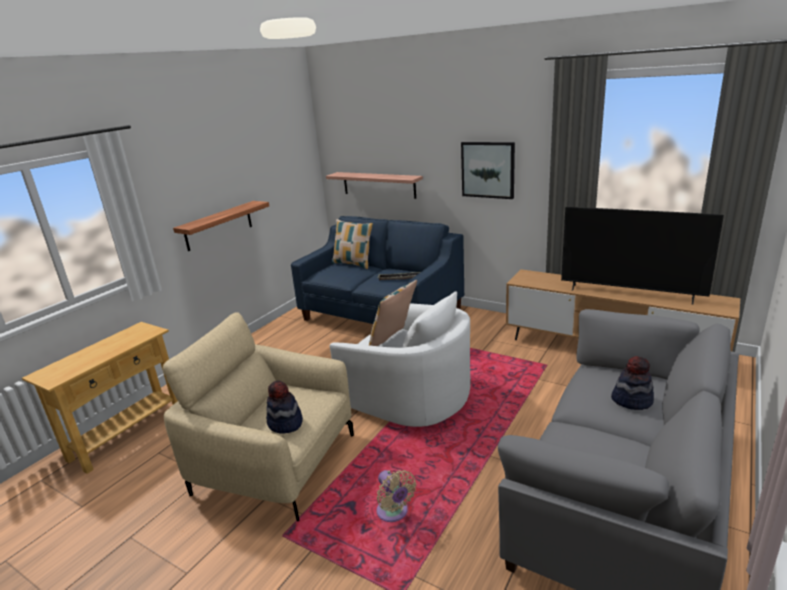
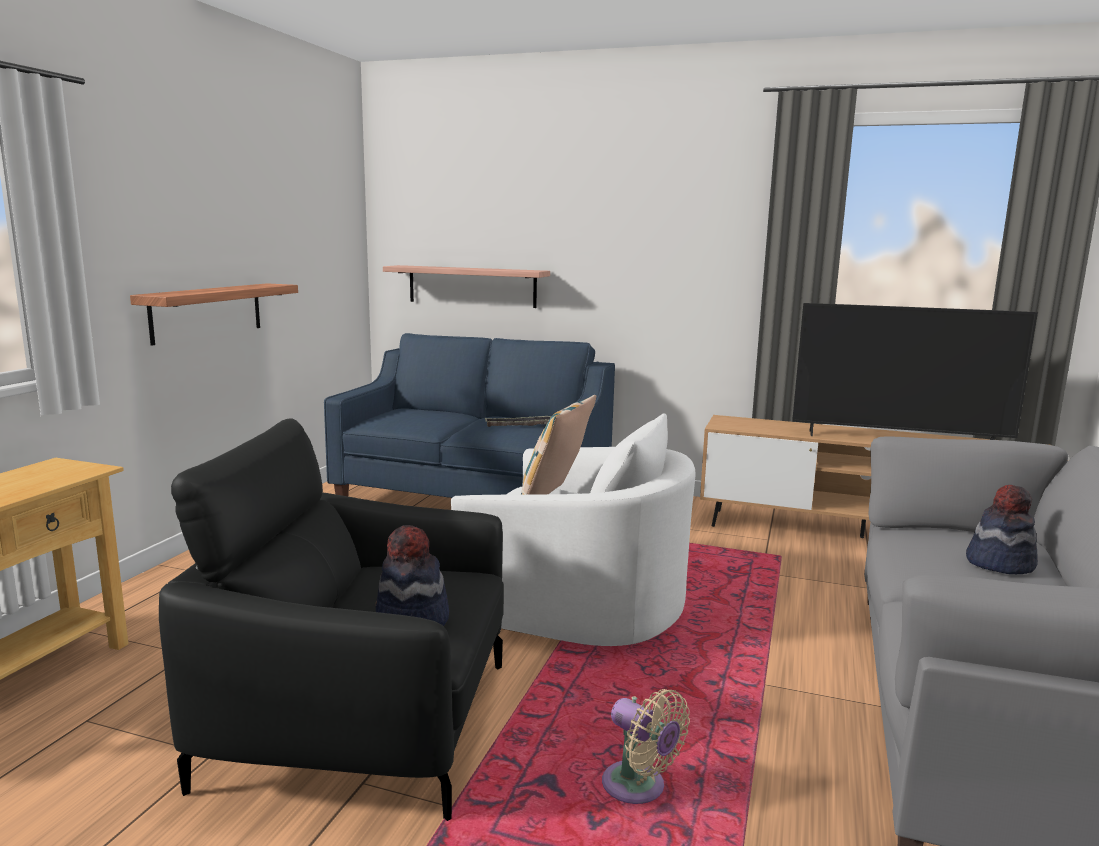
camera: 15 degrees left, 10 degrees down
(277, 463) = (364, 722): beige armchair -> black armchair
(353, 264) = (429, 410): pillow -> none
(488, 169) = (661, 260): picture -> none

